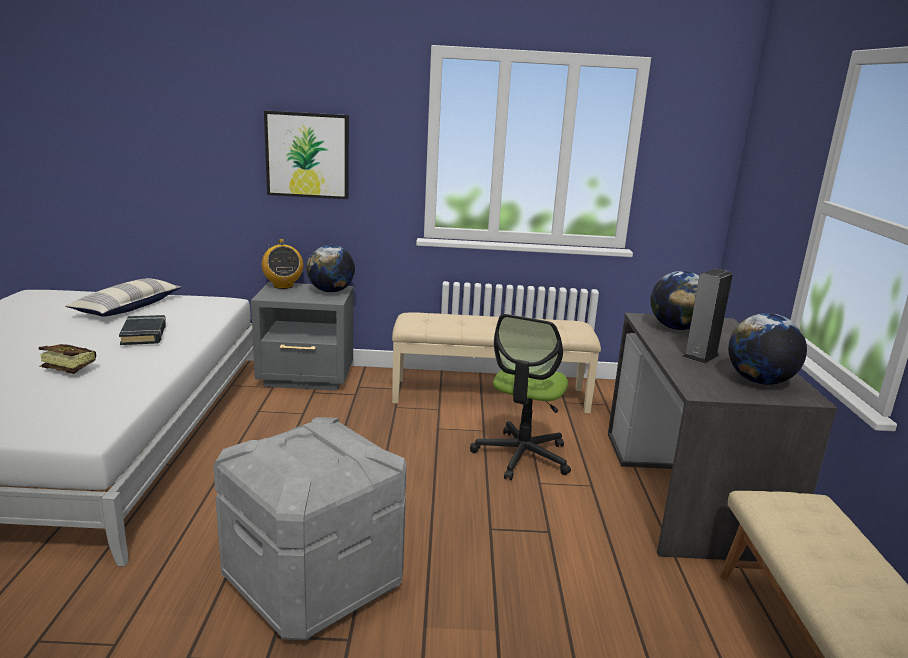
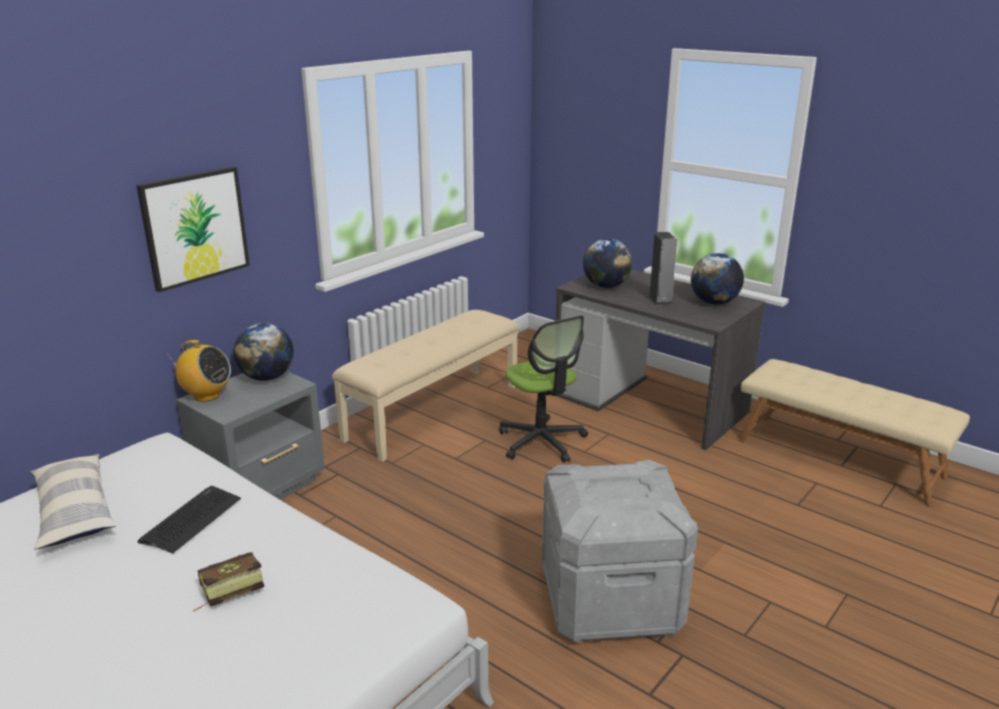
camera: 50 degrees left, 5 degrees up
(144, 334) = (191, 519): black book -> keyboard

